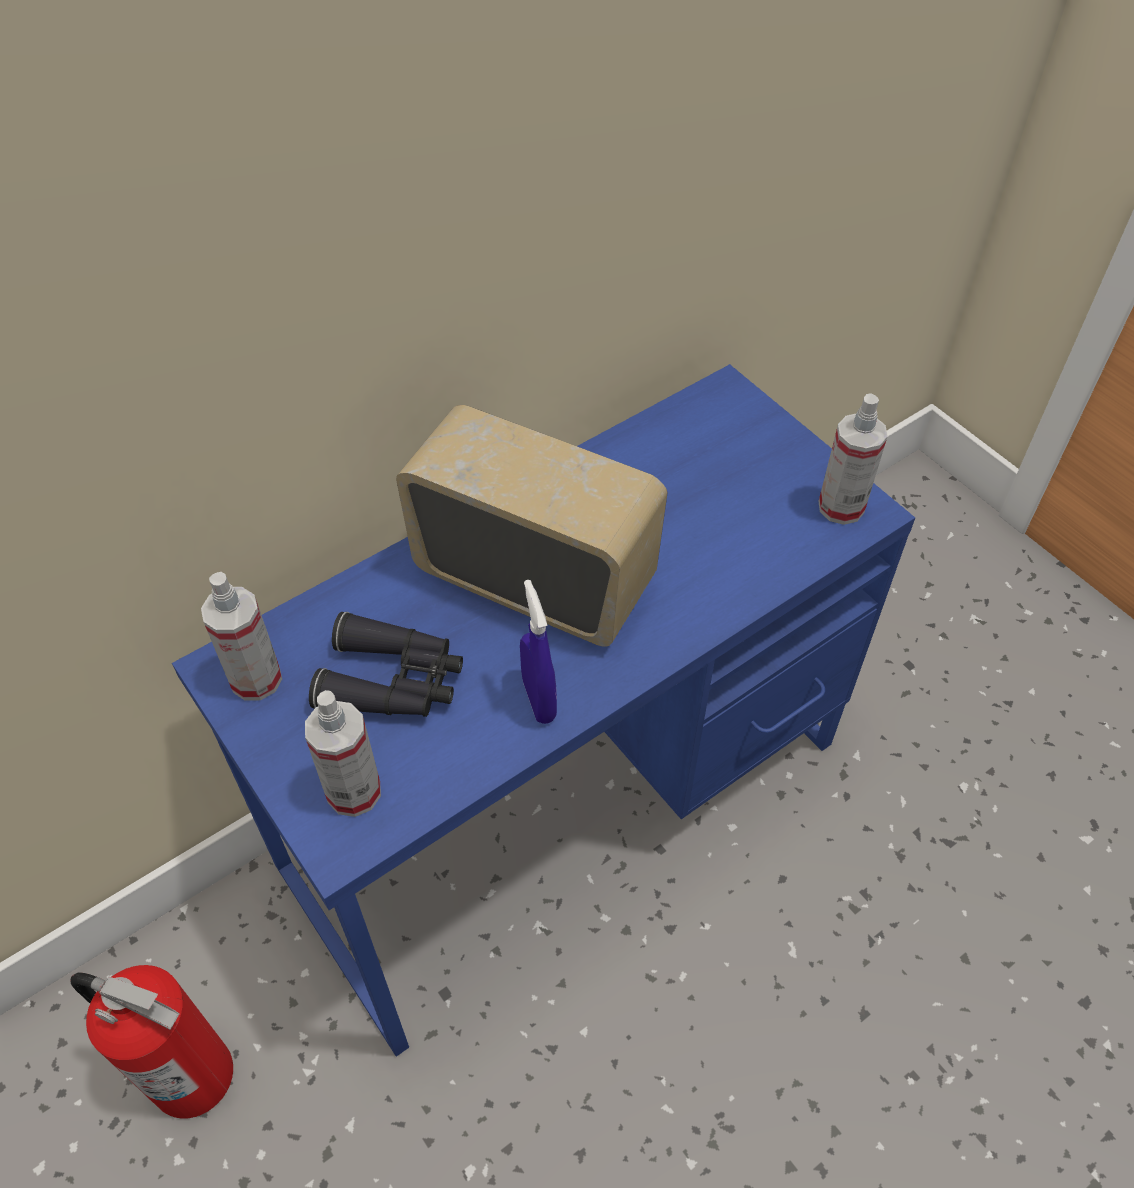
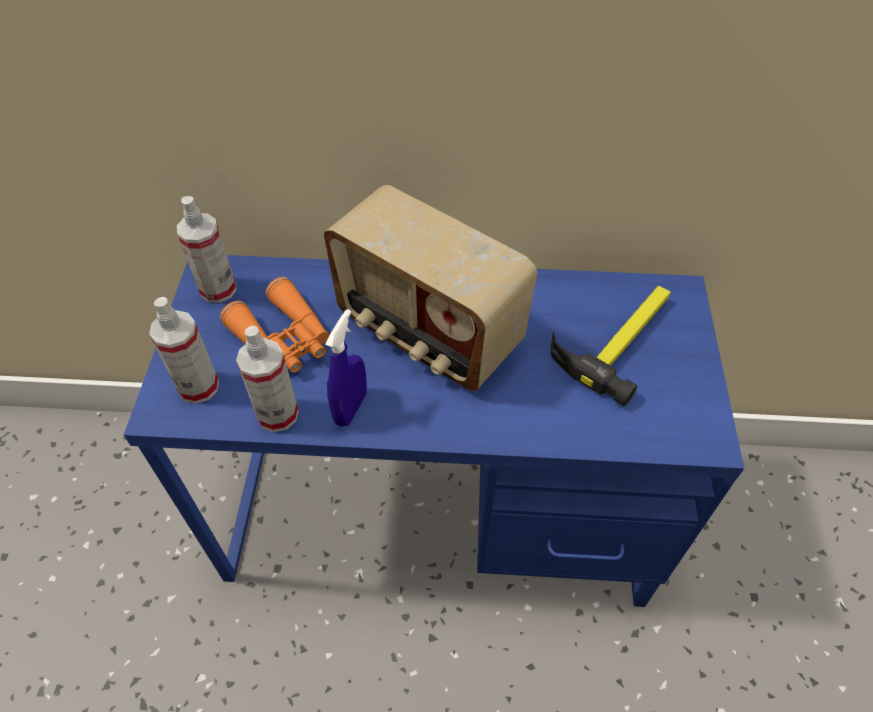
camera: 40 degrees right, 0 degrees up
(192, 1073) = (129, 506): fire extinguisher -> none
(393, 681) = (284, 339): black binoculars -> orange binoculars
(536, 577) = (427, 333): radio -> radio turned 150 degrees clockwise
(714, 468) = (618, 338): none -> hammer
(841, 507) = (689, 422): spray bottle -> spray bottle (277, 414)

